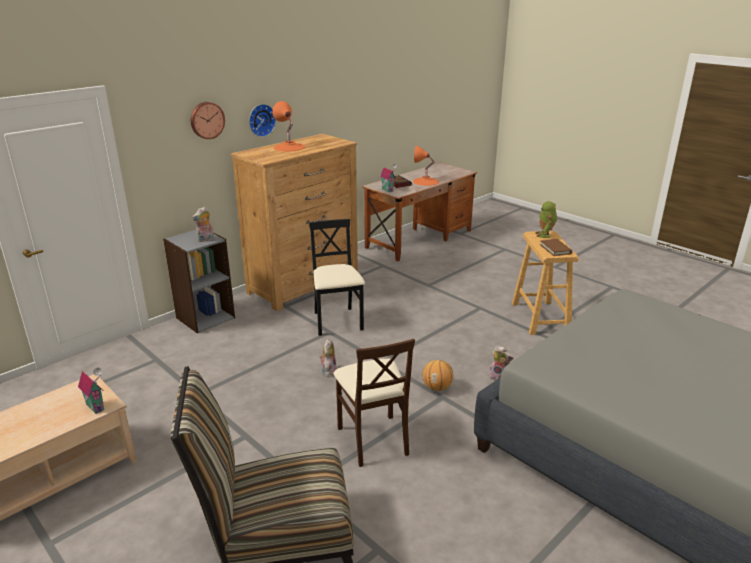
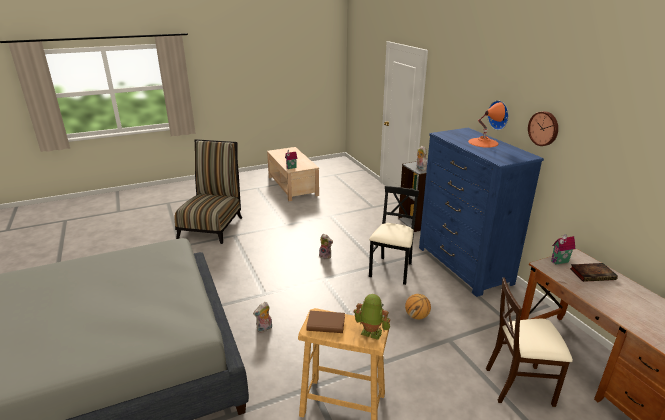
camera: 110 degrees right, 0 degrees up
(206, 120) = (465, 95): wall clock -> wall clock (544, 128)
(304, 285) = (463, 265): brown dresser -> blue dresser
(337, 321) = (391, 270): black chair -> black chair turned 75 degrees counterclockwise
(373, 439) = (248, 259): beige chair -> beige chair (519, 385)
(425, 181) = (608, 299): orange table lamp -> none
(437, 387) = (276, 294): basketball -> basketball (417, 316)

